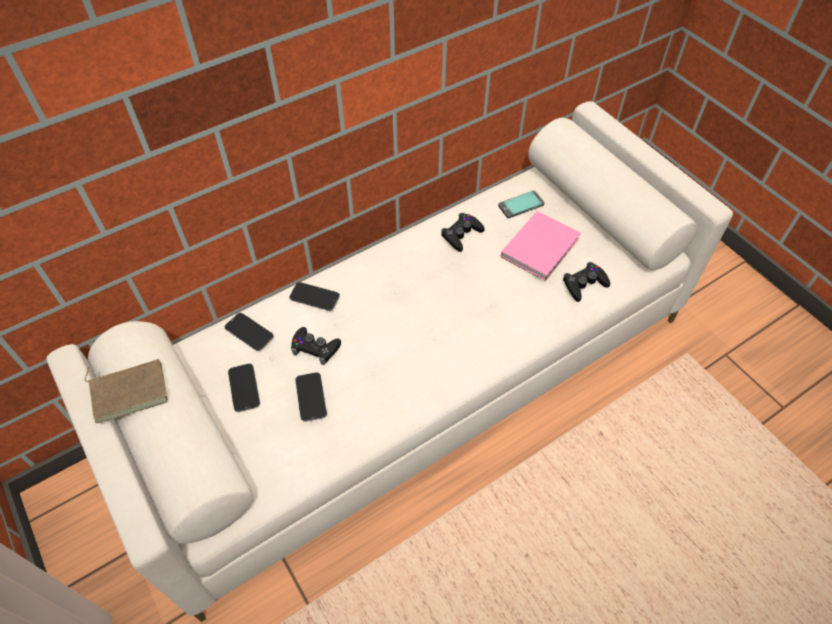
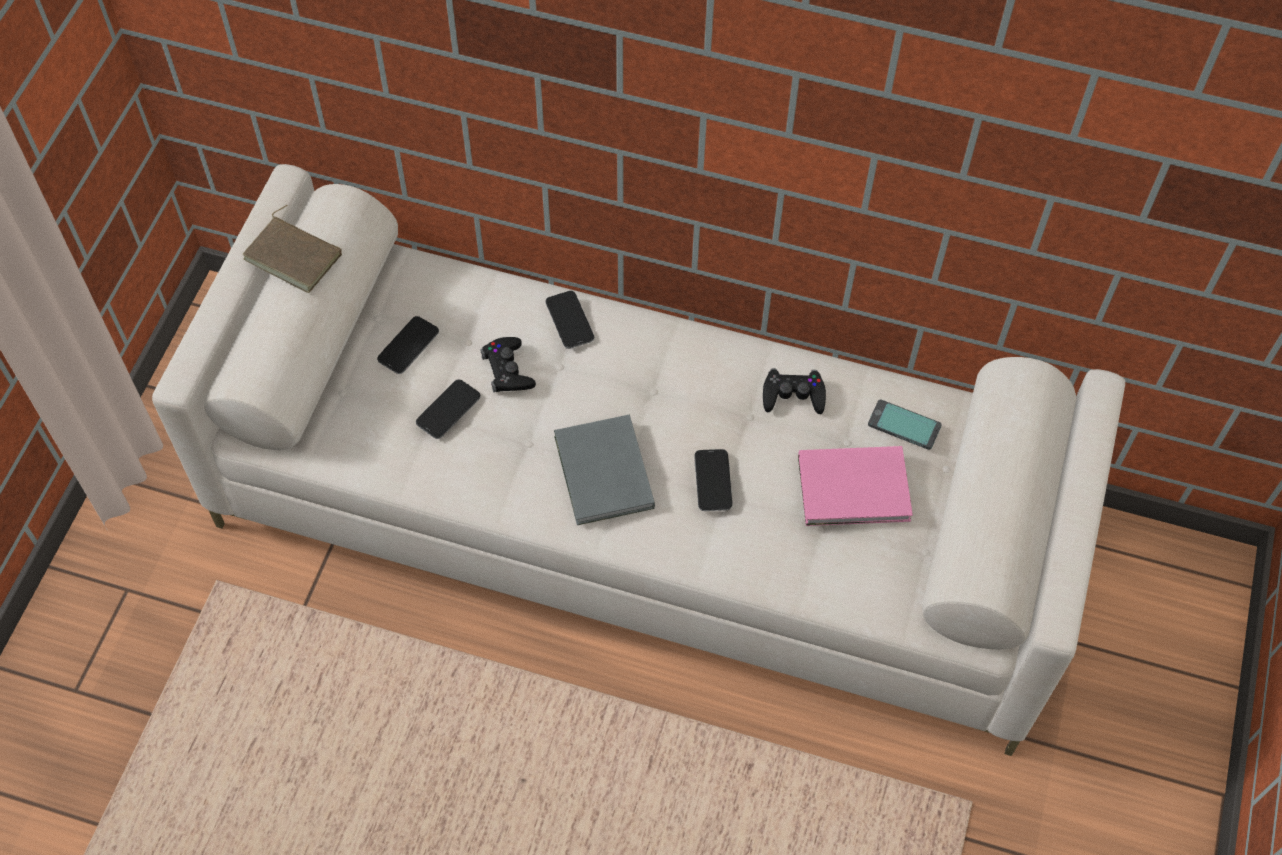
camera: 50 degrees right, 5 degrees up
(249, 332) = (474, 298): phone -> phone (713, 481)
(431, 349) = (602, 475): none -> grey book
(584, 284) = (840, 570): black game controller -> none

